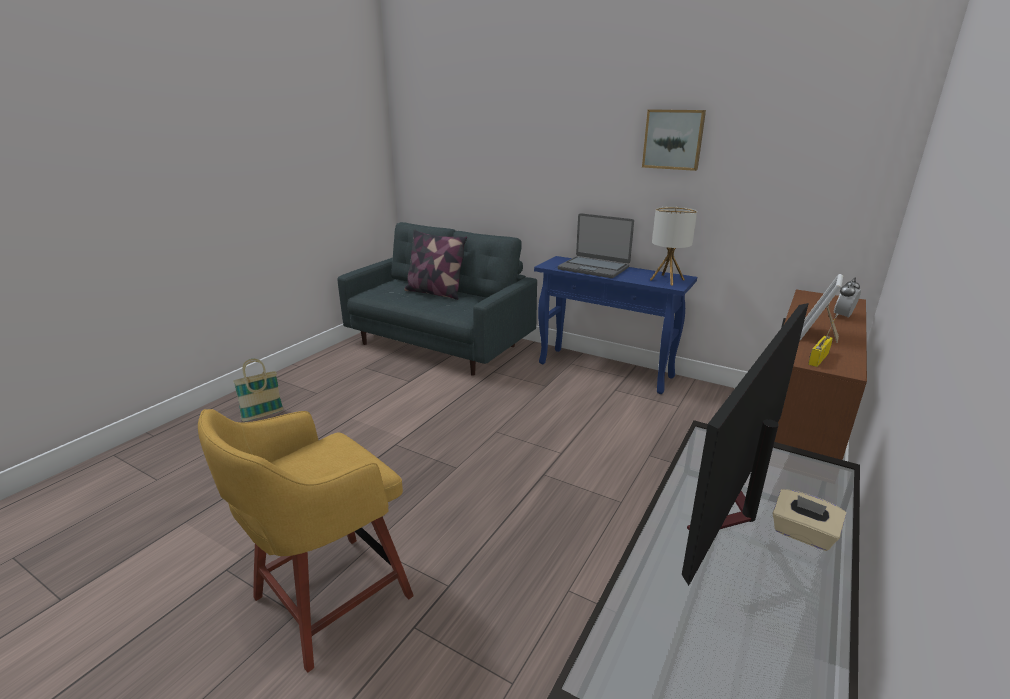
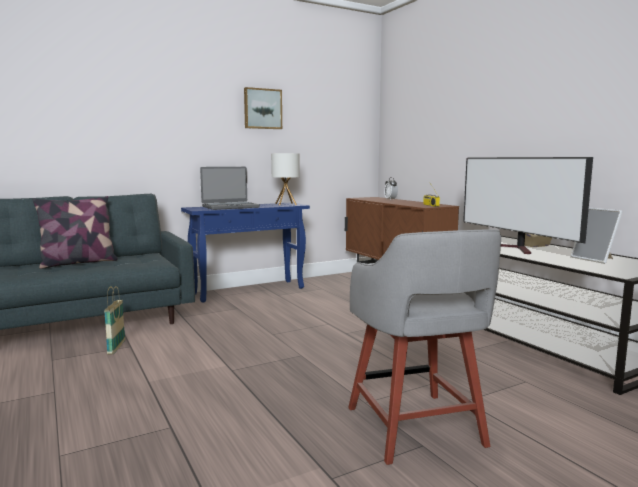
camera: 60 degrees left, 15 degrees down
(263, 415) = (38, 430): basket -> basket (116, 347)
(327, 599) = (415, 429): yellow stool -> grey stool
(815, 336) = (407, 203): picture frame -> picture frame (595, 259)

